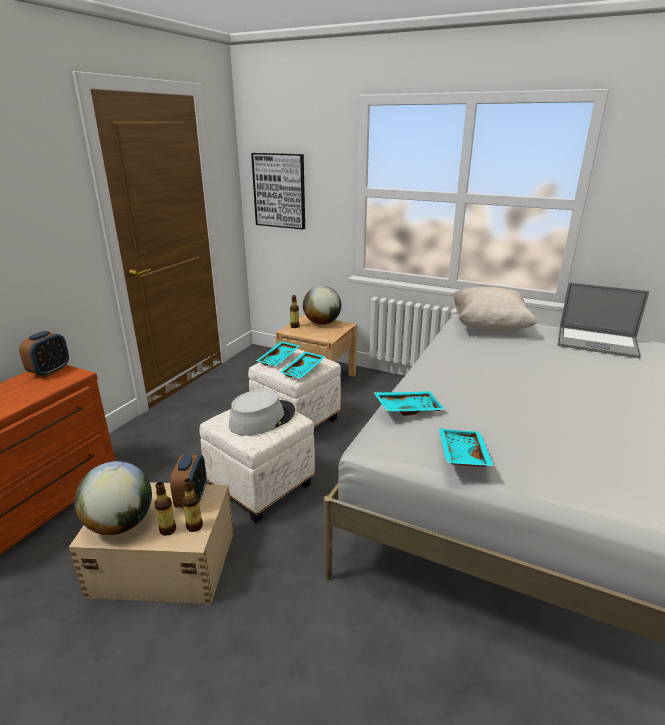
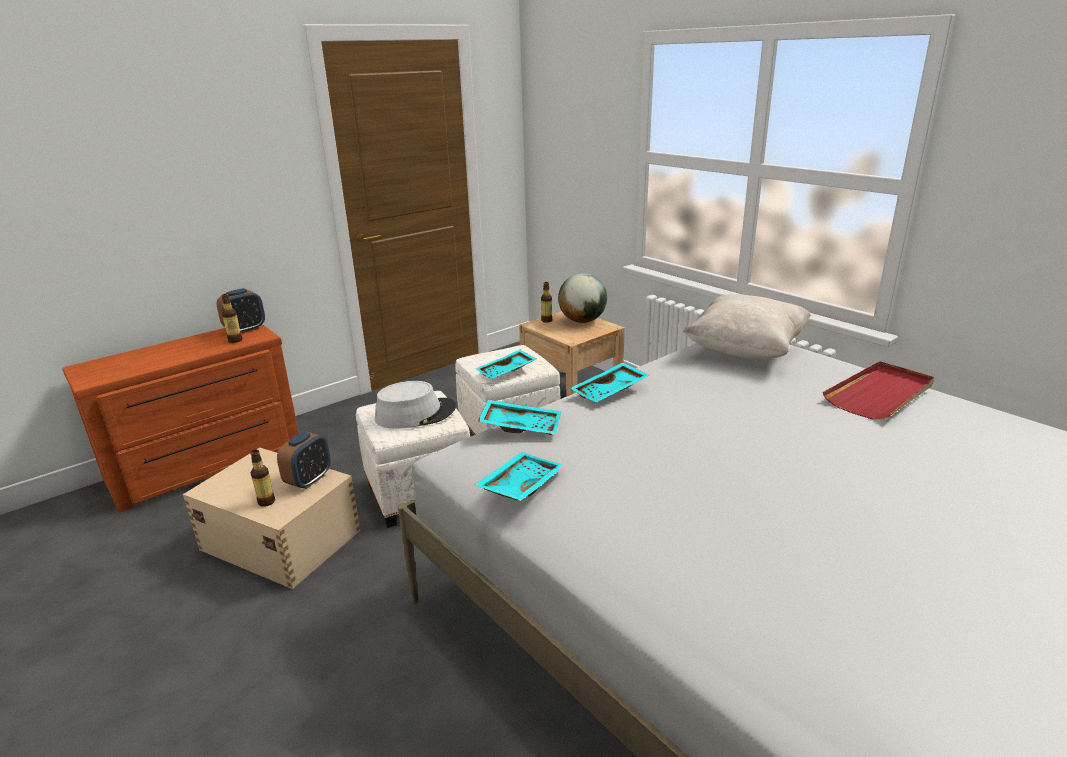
camera: 25 degrees right, 0 degrees up
(121, 524) = (234, 486): globe -> none
(194, 526) = (290, 505): bottle -> bottle (235, 340)
(279, 191) = (559, 151): picture -> none
(279, 359) = (493, 355): turquoise tray -> turquoise tray (610, 391)
(597, 342) = (880, 394): laptop -> red tray

